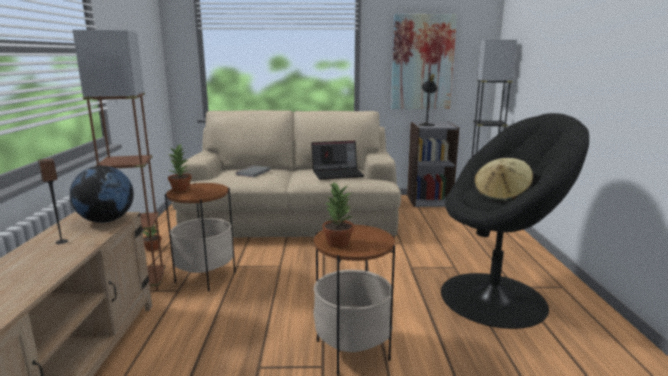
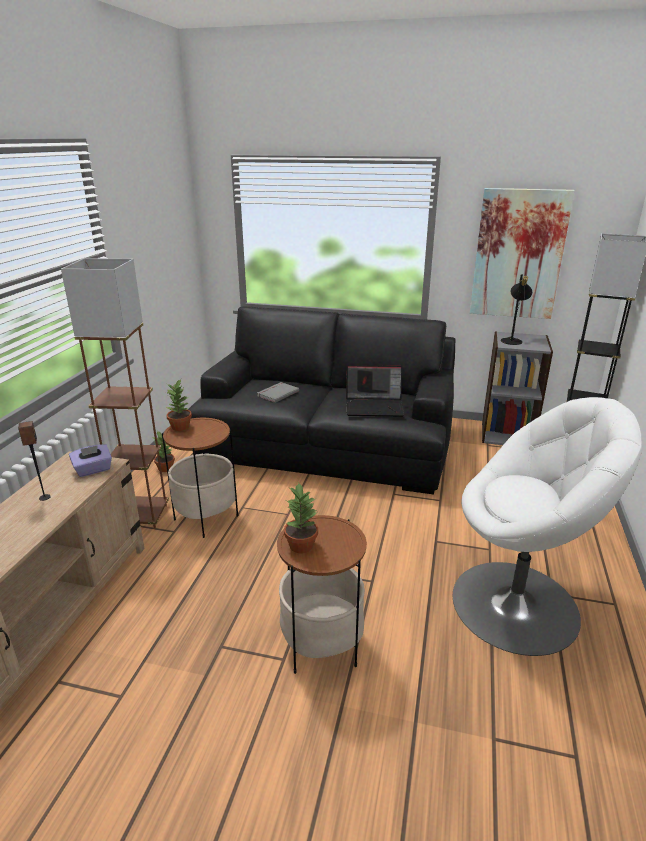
camera: 15 degrees right, 10 degrees up
(106, 220) = (93, 470): globe -> purple tissue box
(292, 218) = (326, 444): beige sofa -> black sofa
(495, 298) = (517, 605): black armchair -> white armchair
(501, 195) = (529, 498): beige hat -> none

